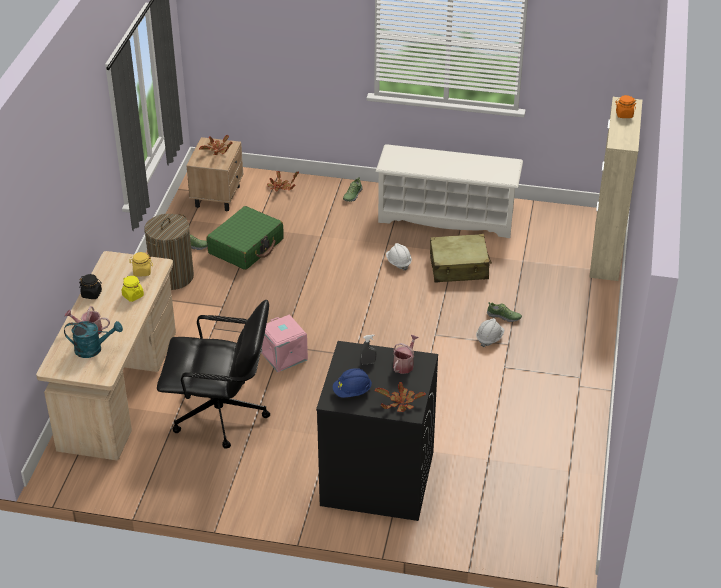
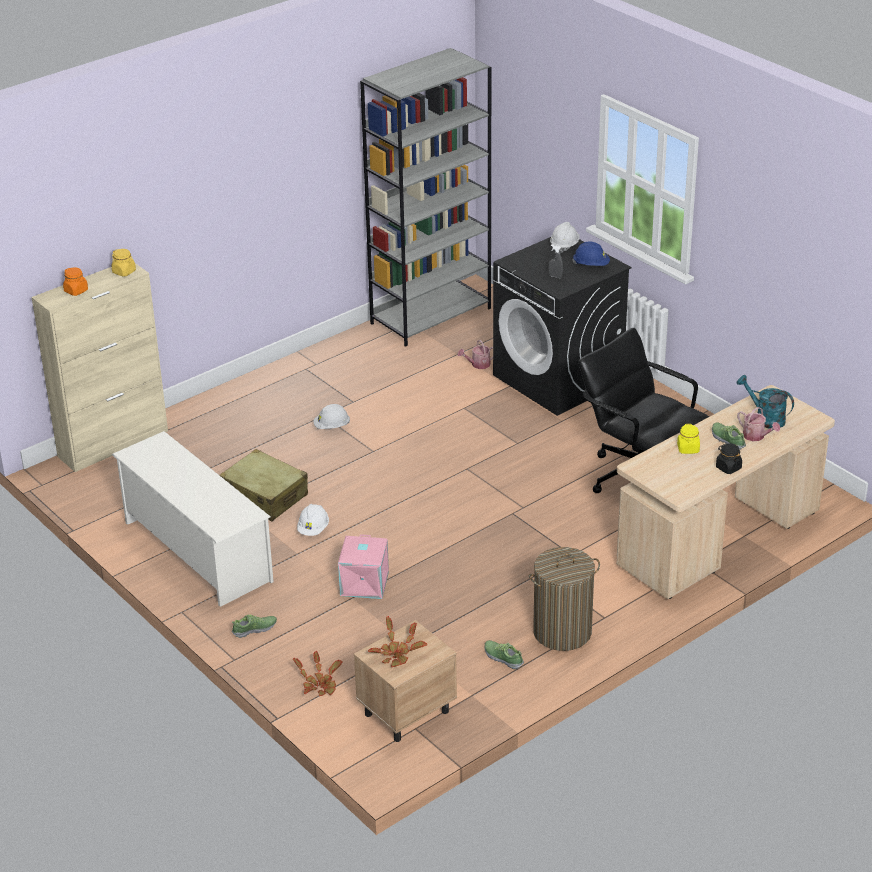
camera: 140 degrees left, 5 degrees down
(142, 272) = (659, 467): yellow jar -> yellow jar (124, 272)
(246, 246) = (445, 627): green suitcase -> none
(283, 356) = (532, 498): pink storage box -> pink storage box (365, 584)
(400, 404) = (564, 245): potted plant -> white hard hat
(404, 364) = (528, 264): watering can -> watering can (478, 364)
(504, 317) = (293, 436): shoe -> shoe (727, 440)
(564, 491) = (431, 315): none -> grey bookcase

